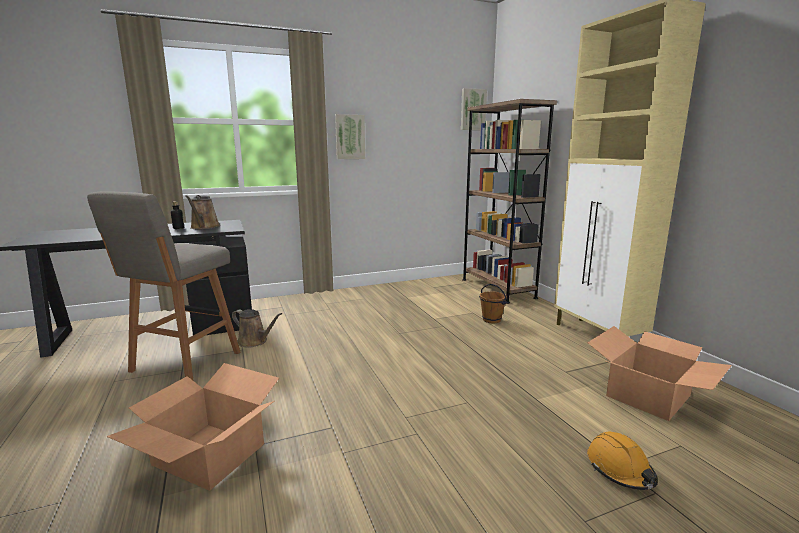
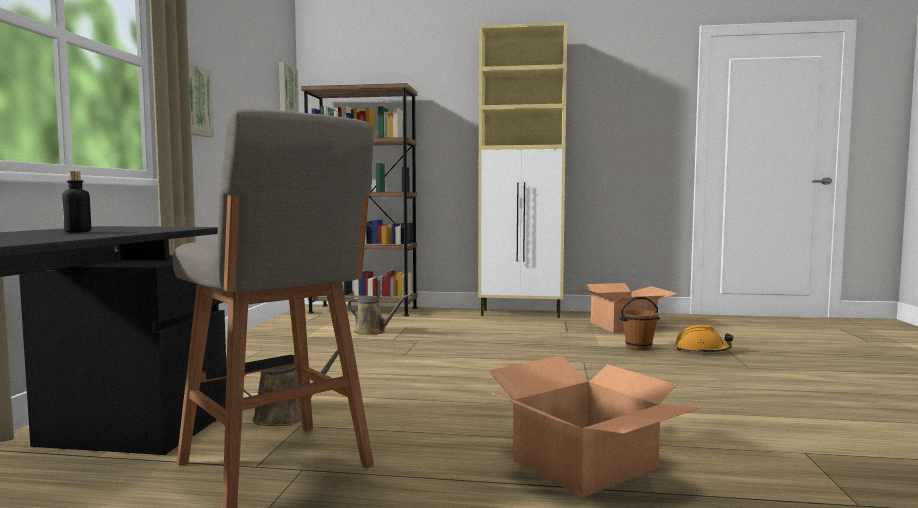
camera: 60 degrees left, 10 degrees down
(204, 227) = (123, 229): brown watering can -> brown watering can (372, 332)
(492, 320) = (436, 326): brown bucket -> brown bucket (638, 347)

